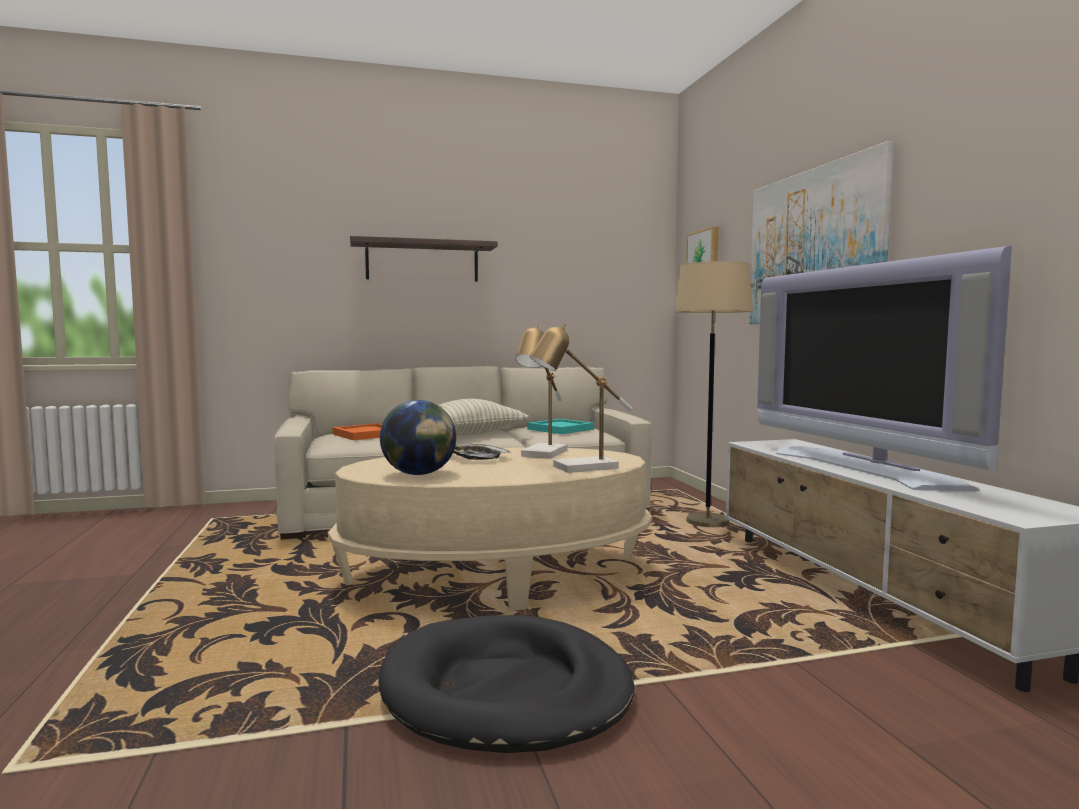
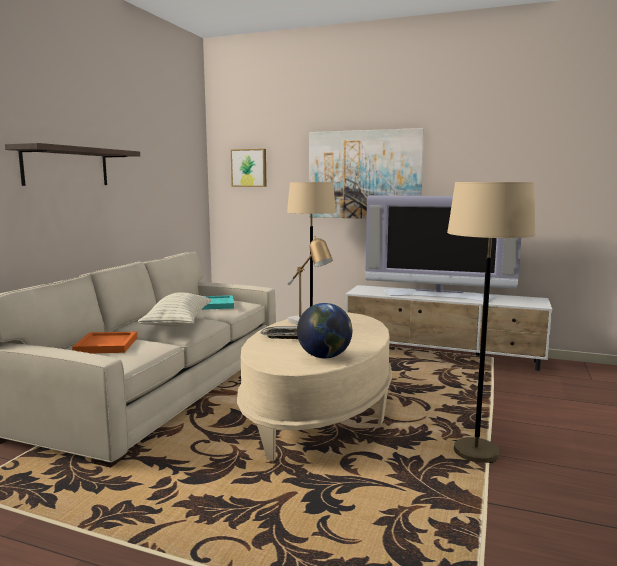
camera: 55 degrees left, 5 degrees up
(505, 691) = (476, 452): black dog bed -> beige floor lamp
(578, 468) = (362, 327): table lamp -> none

